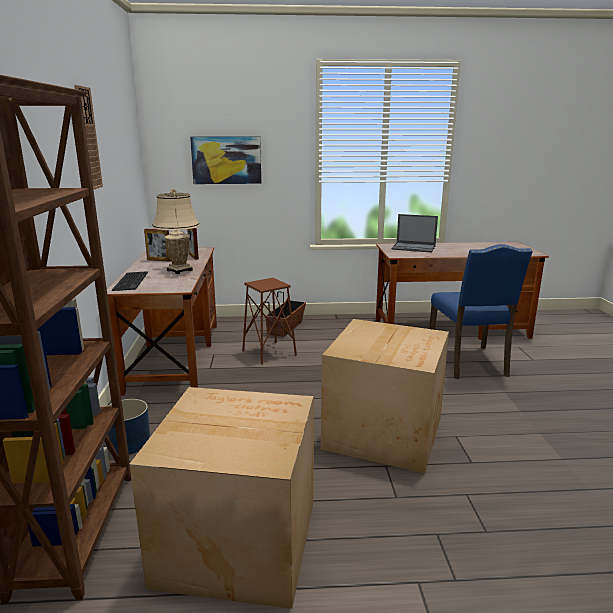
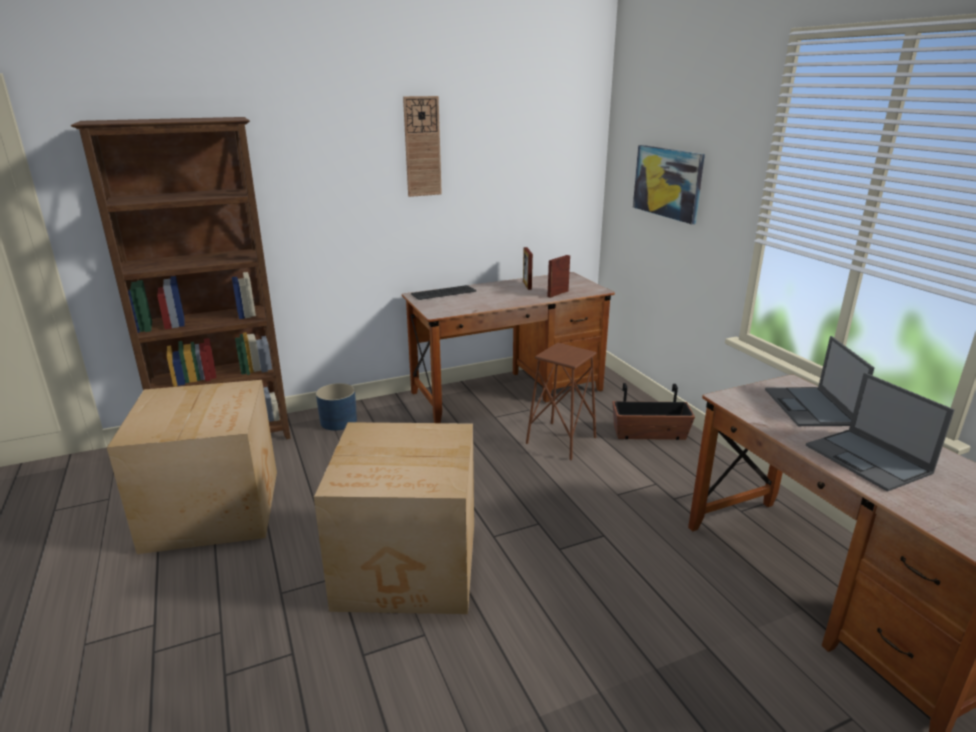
camera: 70 degrees right, 5 degrees up
(179, 270) = (497, 300): beige table lamp -> none
(465, 251) = (868, 460): none -> laptop
(469, 363) = (689, 636): blue chair -> none

